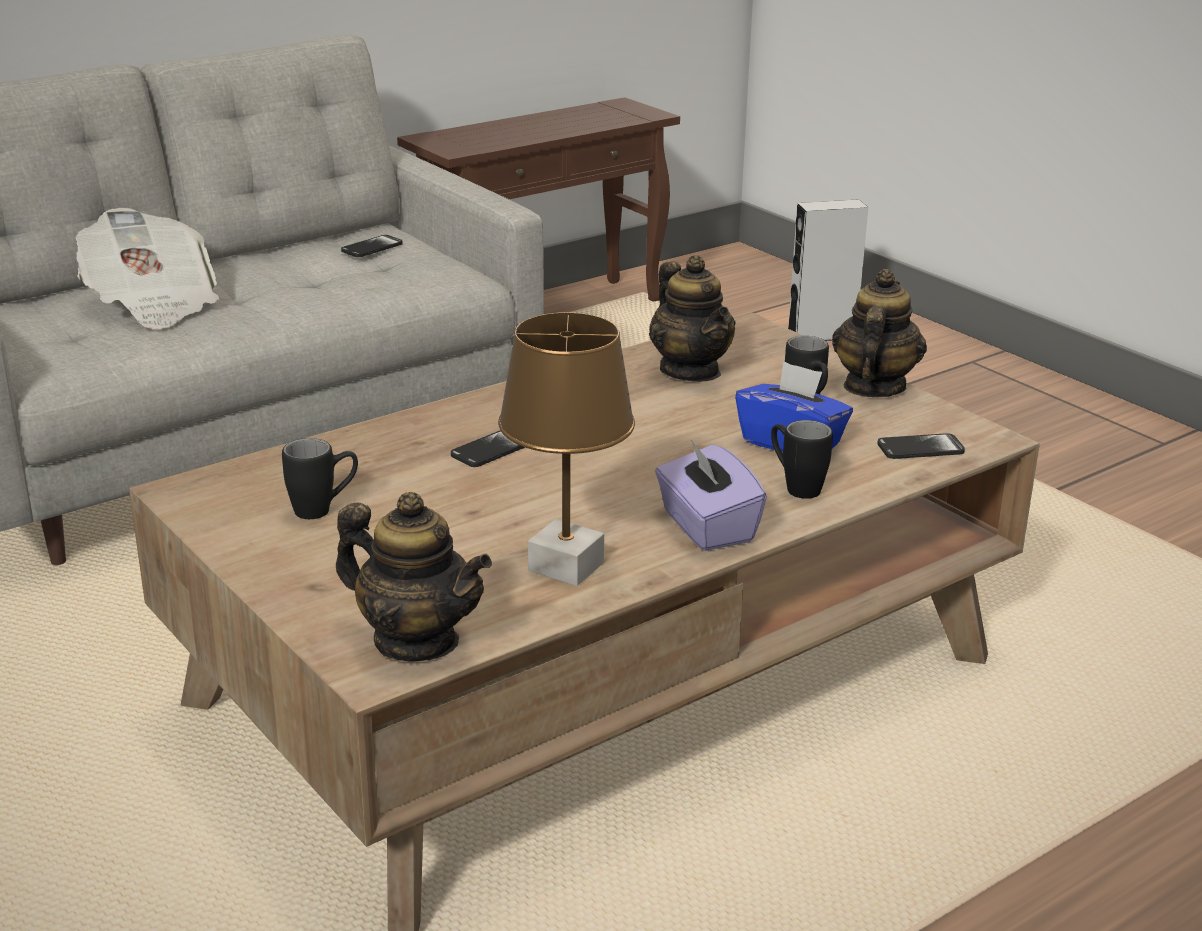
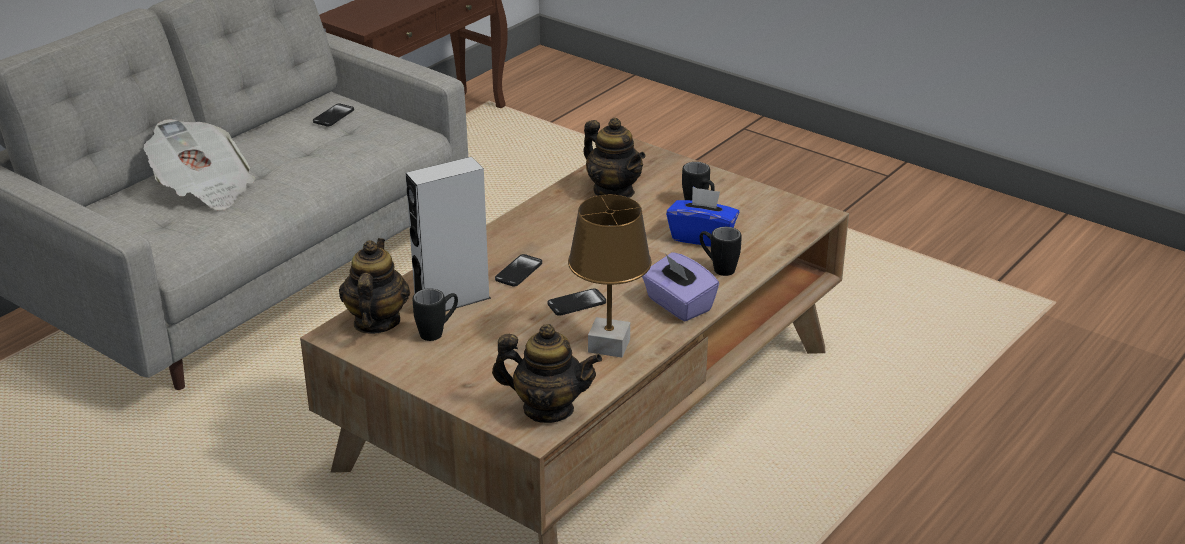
camera: 15 degrees left, 5 degrees up
(821, 335) = (633, 121): grey speaker -> grey speaker (452, 300)
(873, 387) = (734, 186): teapot -> teapot (376, 322)
(920, 448) = (781, 228): phone -> phone (576, 303)

